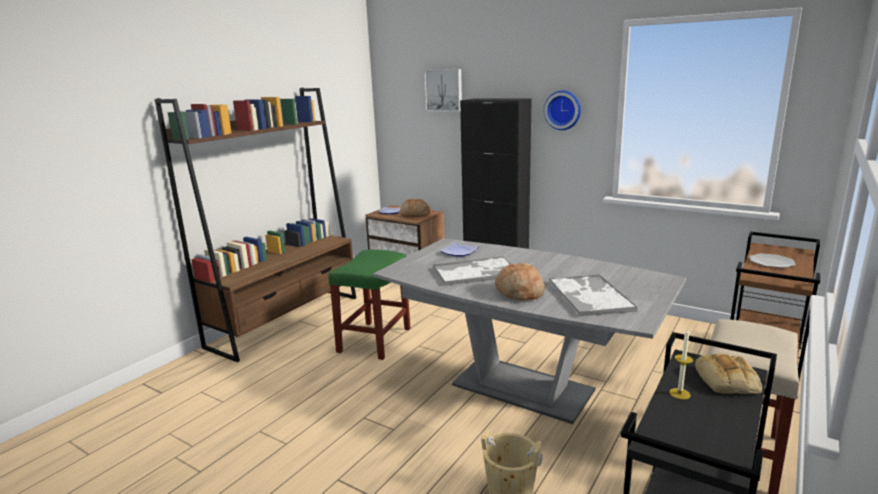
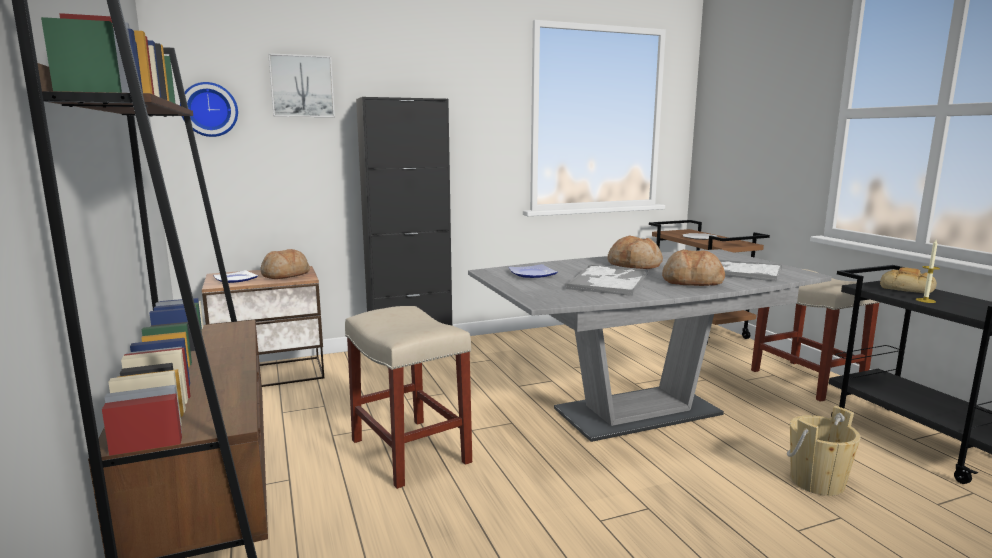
camera: 55 degrees left, 5 degrees down
(375, 339) = (408, 450): green stool -> beige stool
(543, 267) = (634, 265): none -> bread
(563, 110) = (474, 115): wall clock -> wall clock (209, 109)

